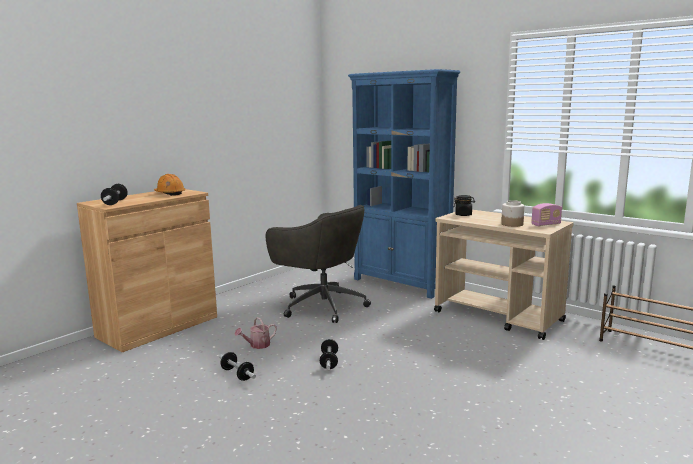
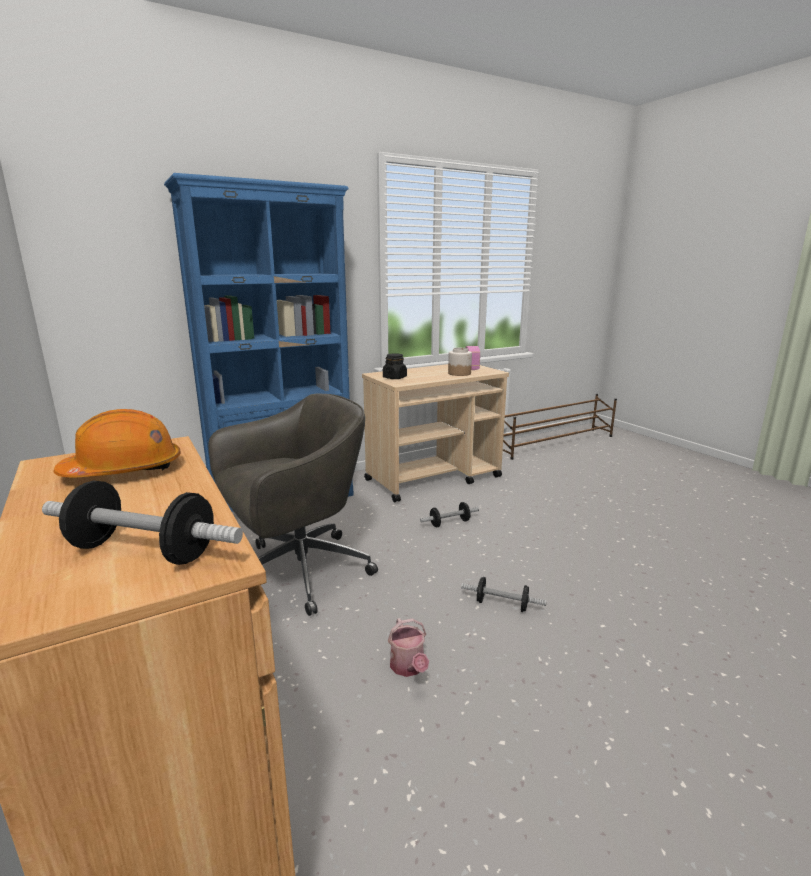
camera: 70 degrees left, 5 degrees up
(237, 374) = (515, 710): dumbbell -> dumbbell (449, 523)

